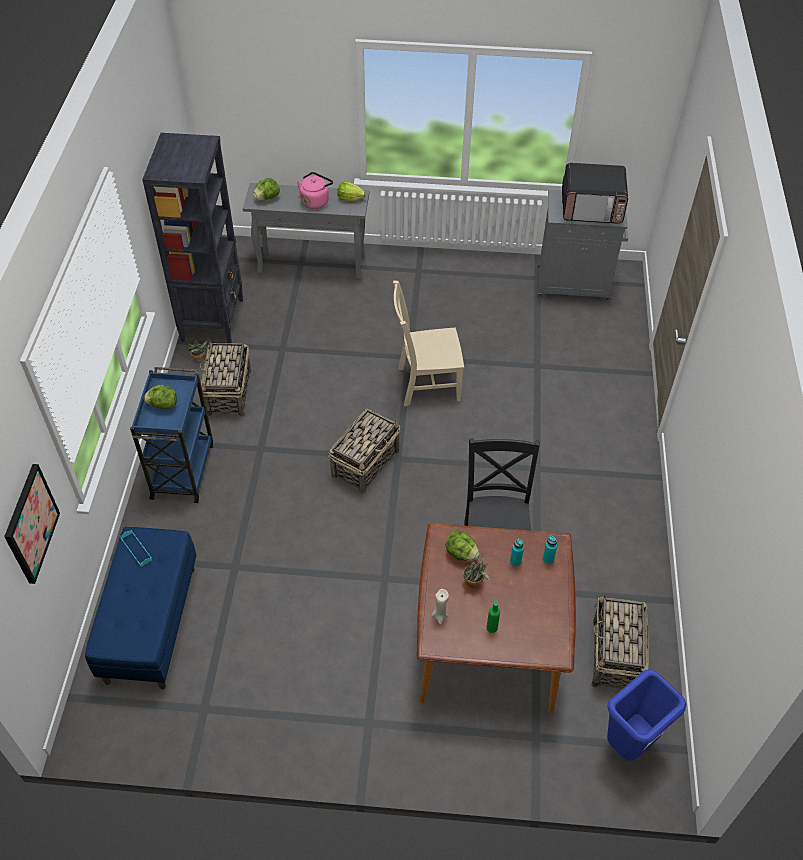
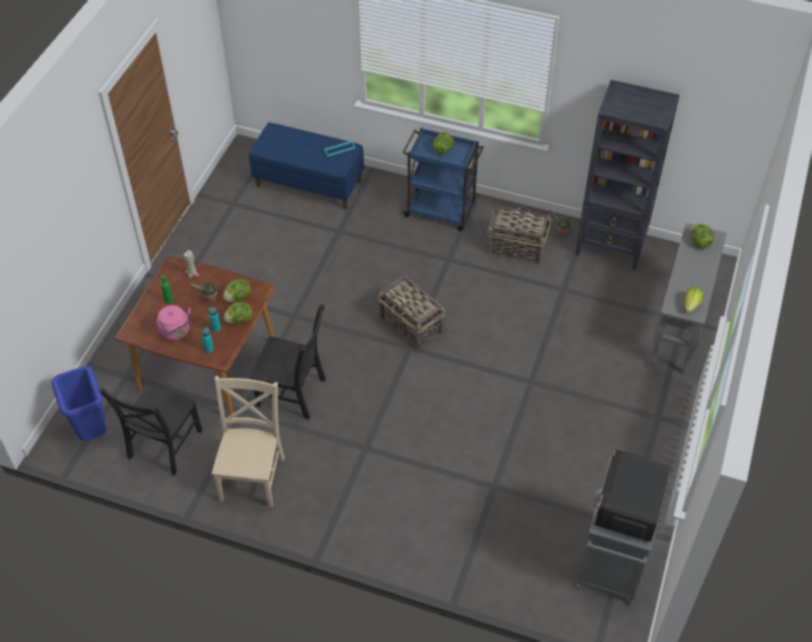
camera: 105 degrees right, 0 degrees up
(30, 524) = (302, 38): picture -> none
(315, 201) = (690, 278): pink kettle -> pink kettle (176, 332)
(425, 384) = (492, 387): beige chair -> beige chair (253, 476)
(494, 541) = (239, 320): none -> lettuce
(614, 656) = (163, 446): basket -> black chair

